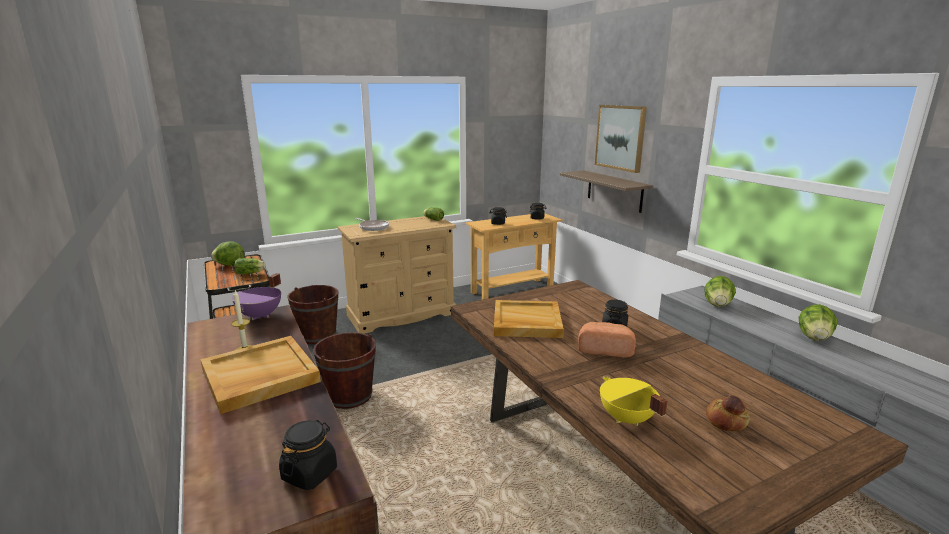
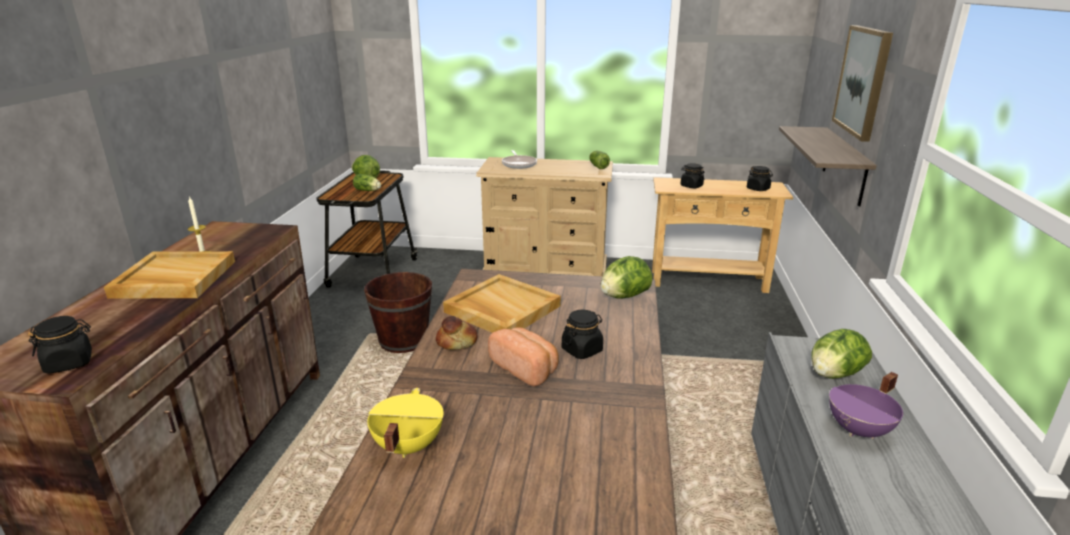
camera: 35 degrees right, 5 degrees up
(261, 316) = (262, 229): purple cooking pot -> purple cooking pot (860, 431)
(318, 336) = (444, 273): brown bucket -> none
(727, 421) = (504, 502): bread -> bread (457, 342)
(814, 337) = (916, 478): lettuce -> lettuce (624, 296)

